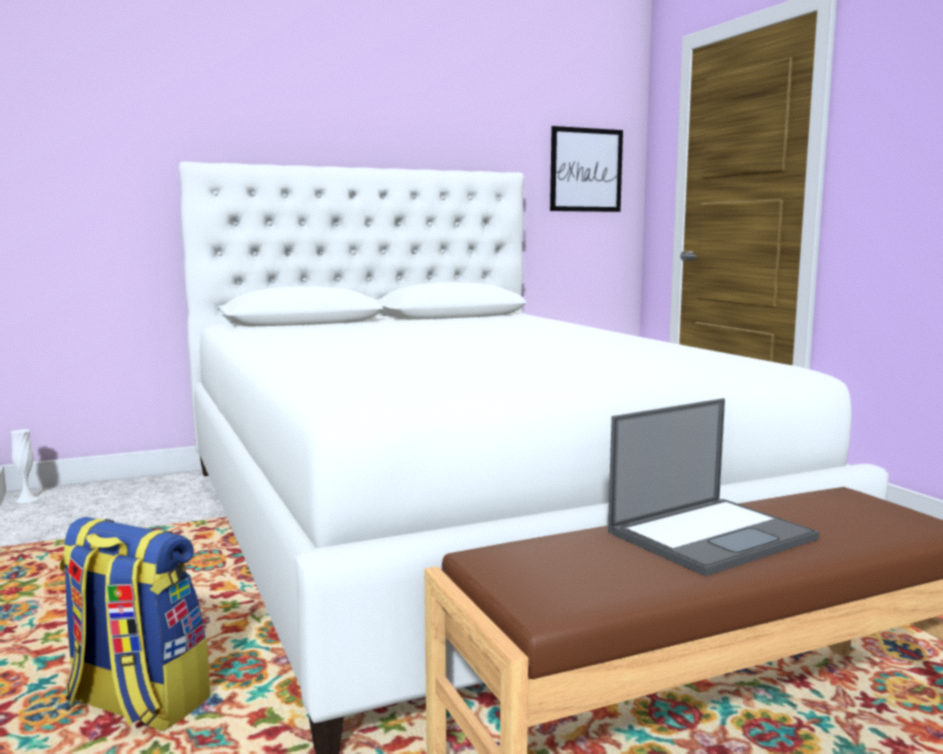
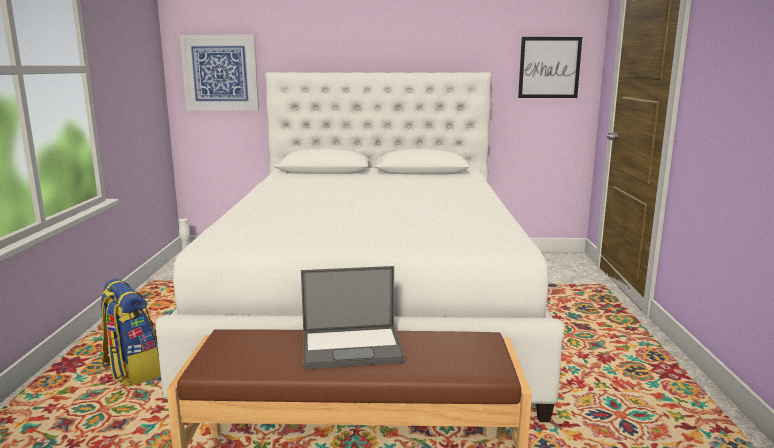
camera: 25 degrees right, 5 degrees up
(86, 162) = (220, 73): none -> picture

